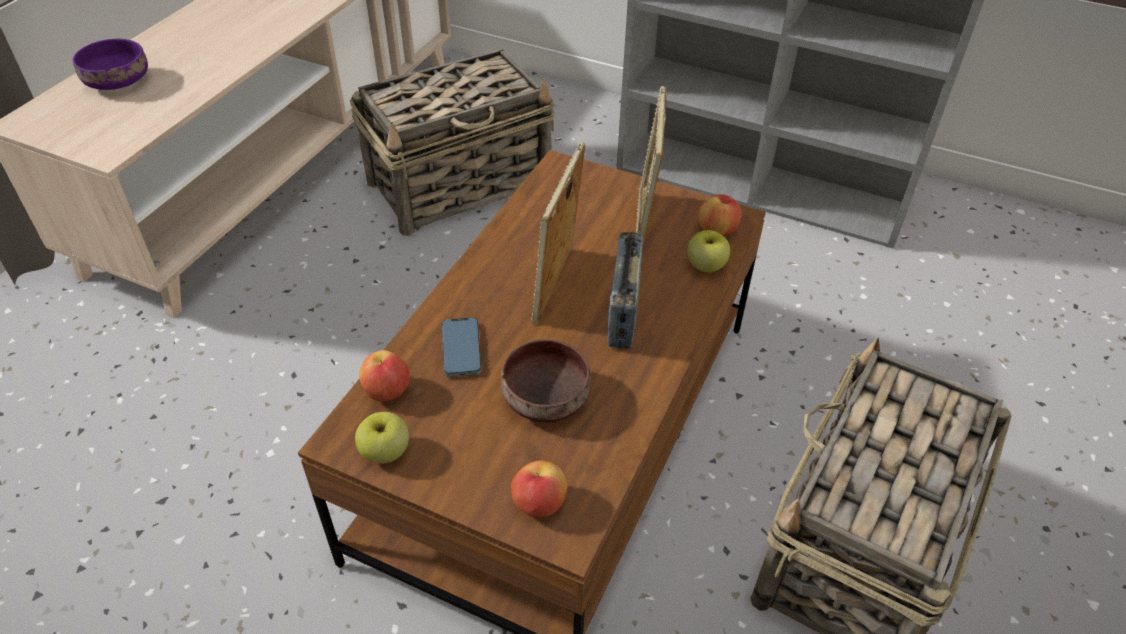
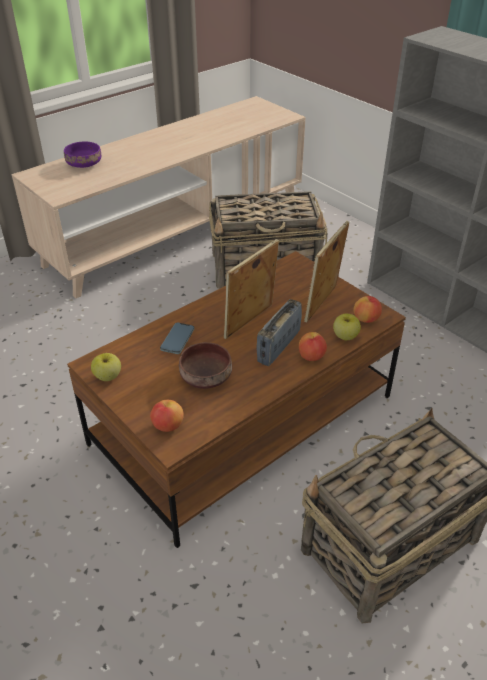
camera: 25 degrees right, 5 degrees down
(387, 391) = (127, 349): apple -> apple (311, 357)

